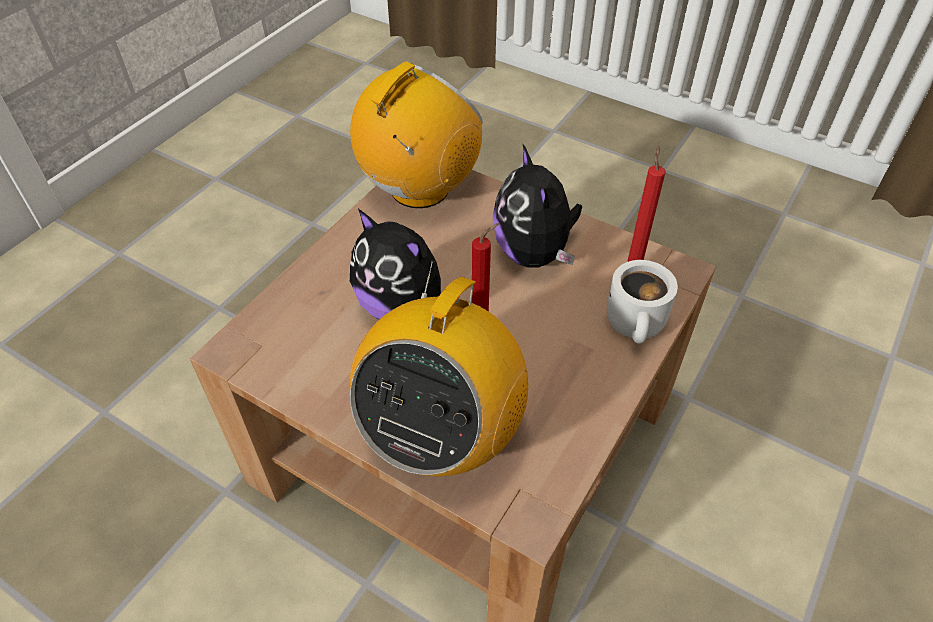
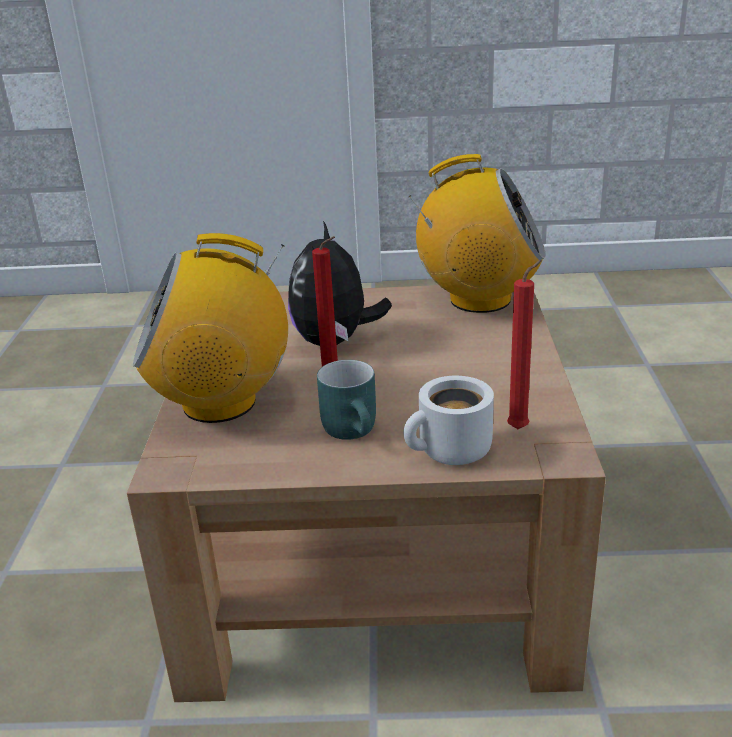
camera: 60 degrees right, 20 degrees down
(534, 253) = (475, 372): plush toy -> none
(564, 363) = (356, 430): none -> turquoise mug

